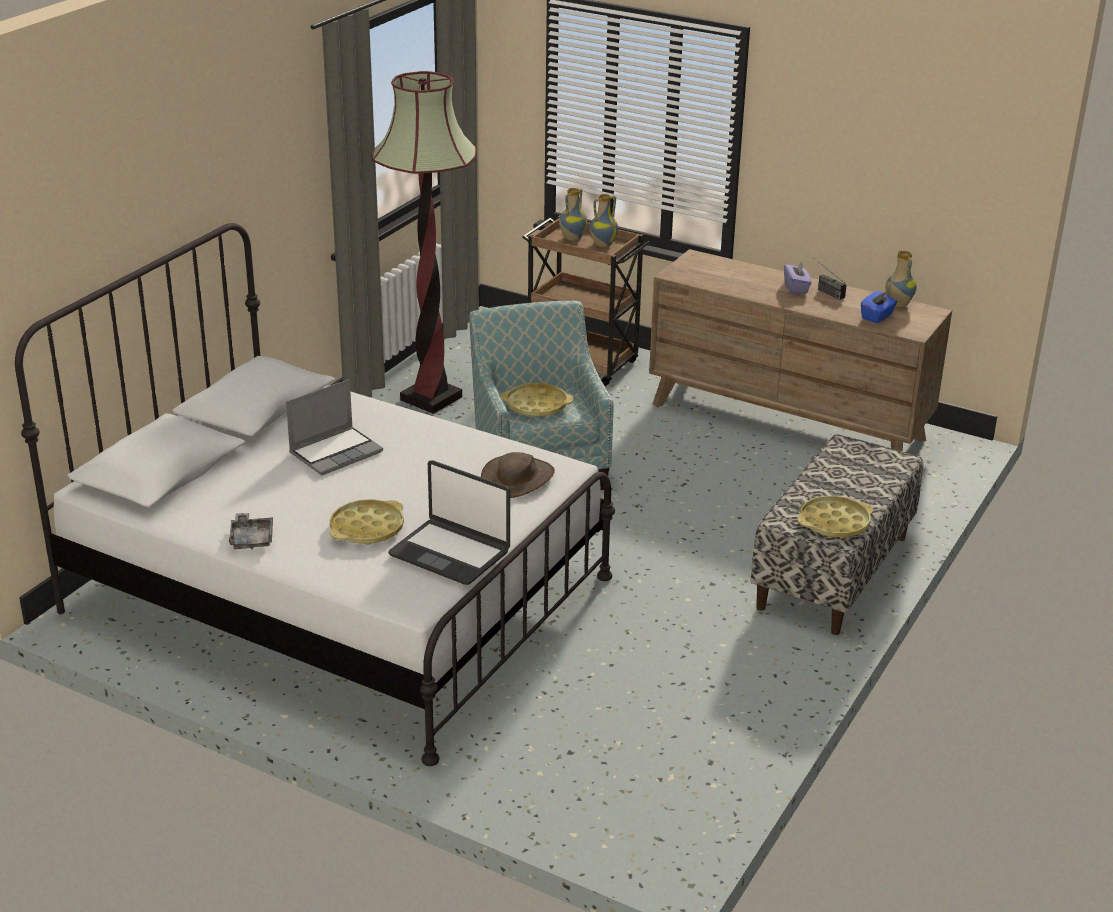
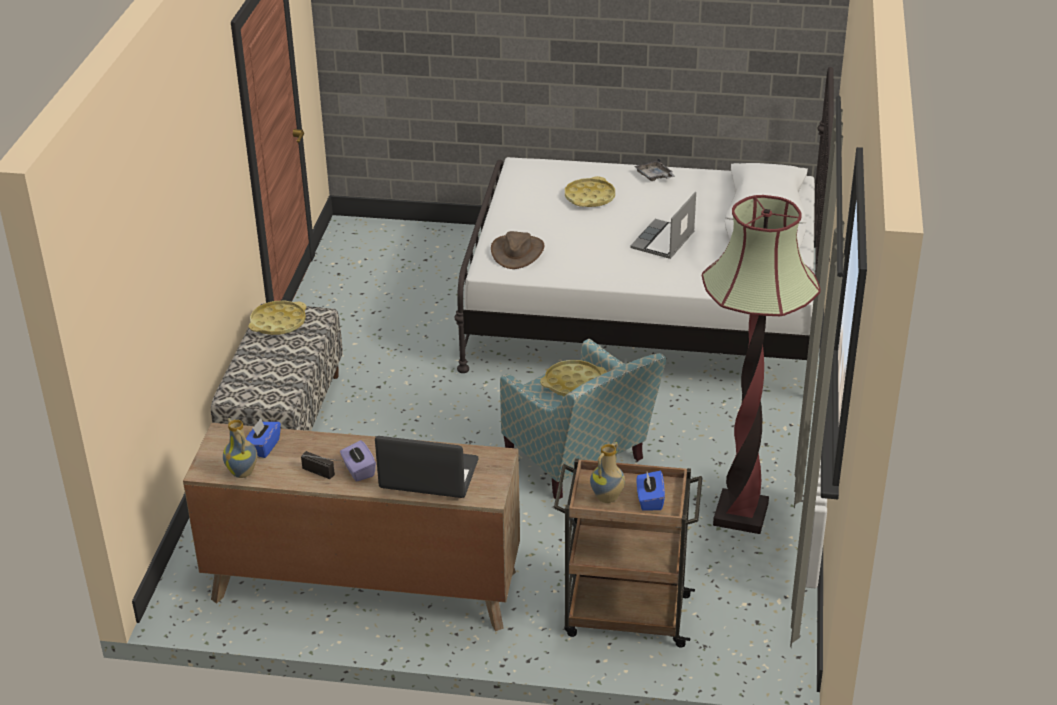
camera: 160 degrees right, 5 degrees up
(450, 553) = (523, 193): laptop -> laptop (429, 476)
(572, 238) = (649, 500): vase -> blue tissue box

